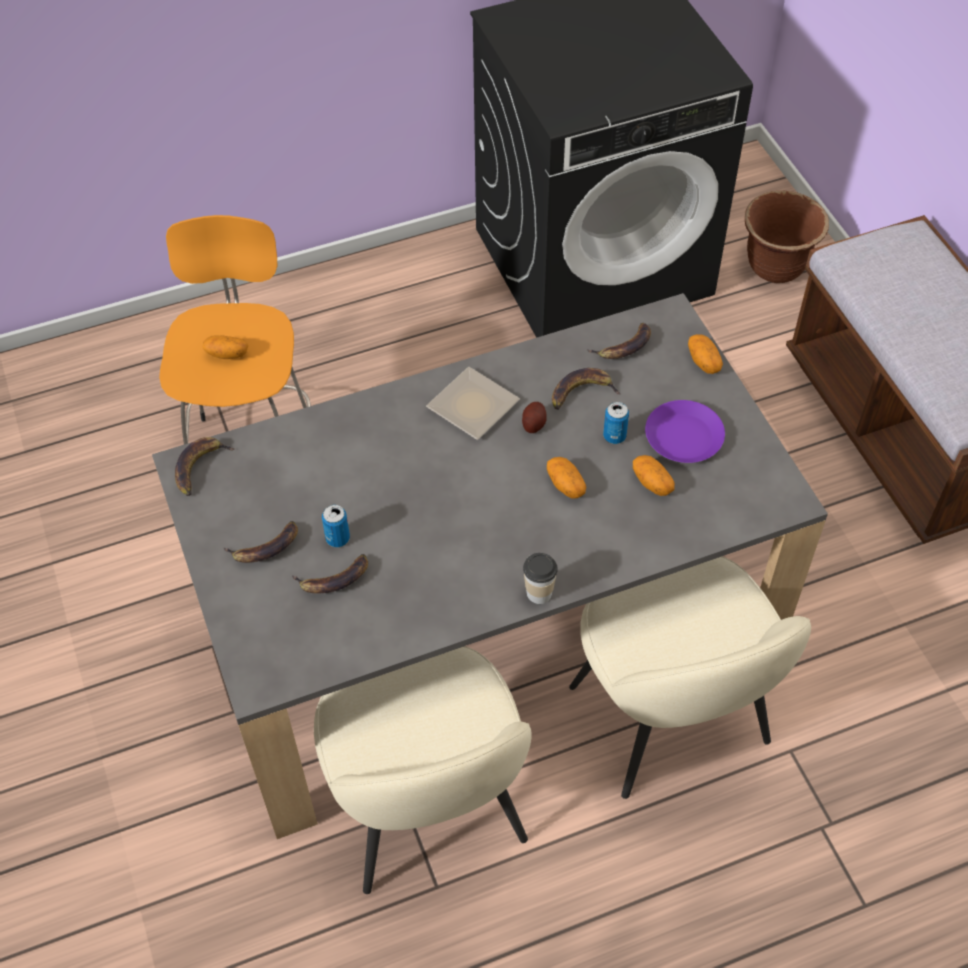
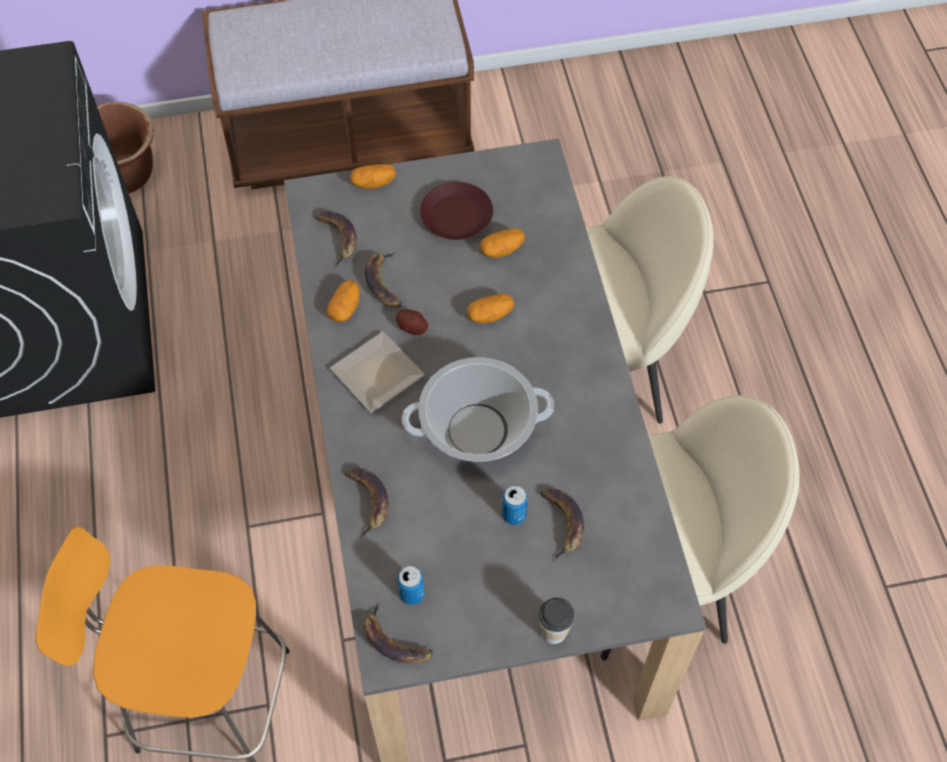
camera: 80 degrees left, 5 degrees up
(227, 354) = (178, 637): potato -> potato (345, 308)
(265, 548) = (513, 583): banana -> banana (368, 501)
(427, 495) = (477, 430): none -> cooking pot
(539, 593) = (604, 356): cup -> cup (554, 631)
(614, 436) = (443, 267): can -> can (412, 594)
(684, 437) = (456, 215): purple plate -> brown plate

